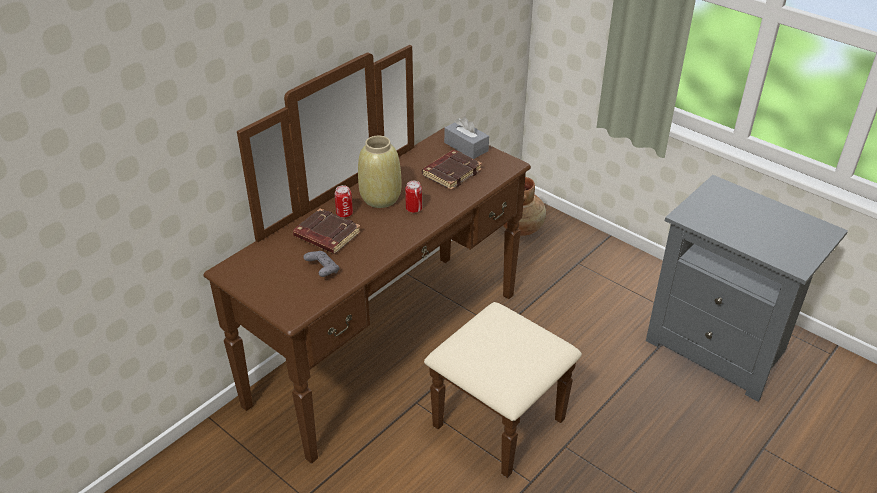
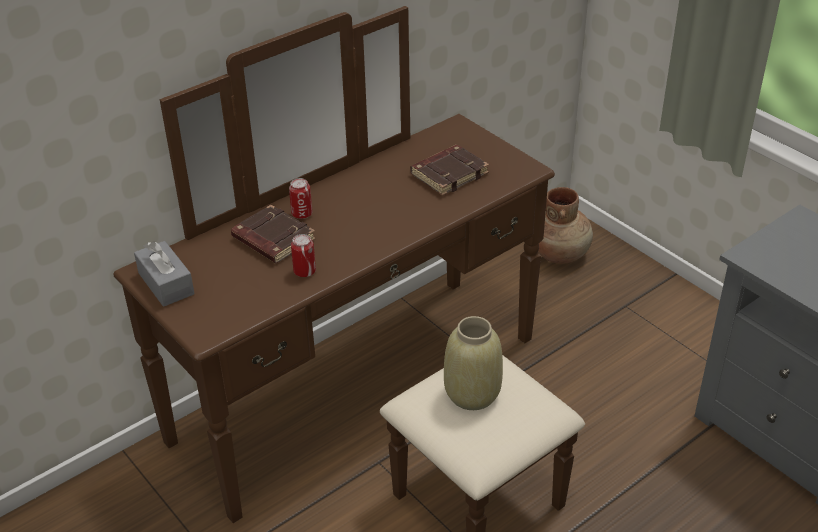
camera: 10 degrees right, 0 degrees up
(322, 270) = (257, 282): grey game controller -> none
(381, 198) = (352, 199): beige vase -> beige vase (473, 394)
(414, 209) = (390, 215): can -> can (304, 271)
(466, 147) = (476, 142): grey tissue box -> grey tissue box (166, 283)

